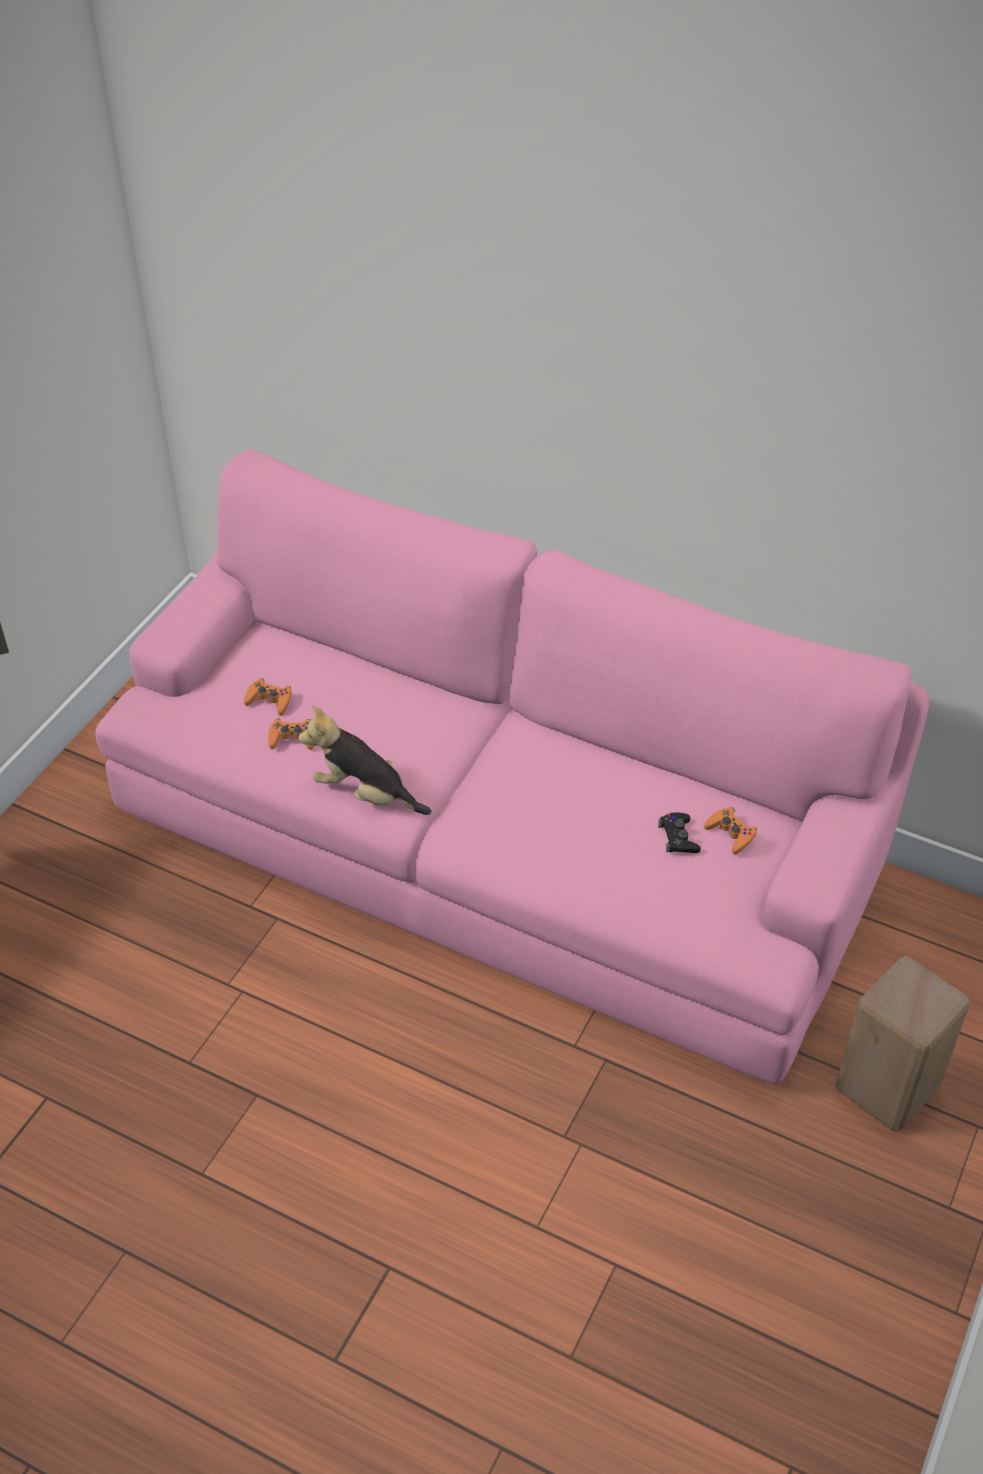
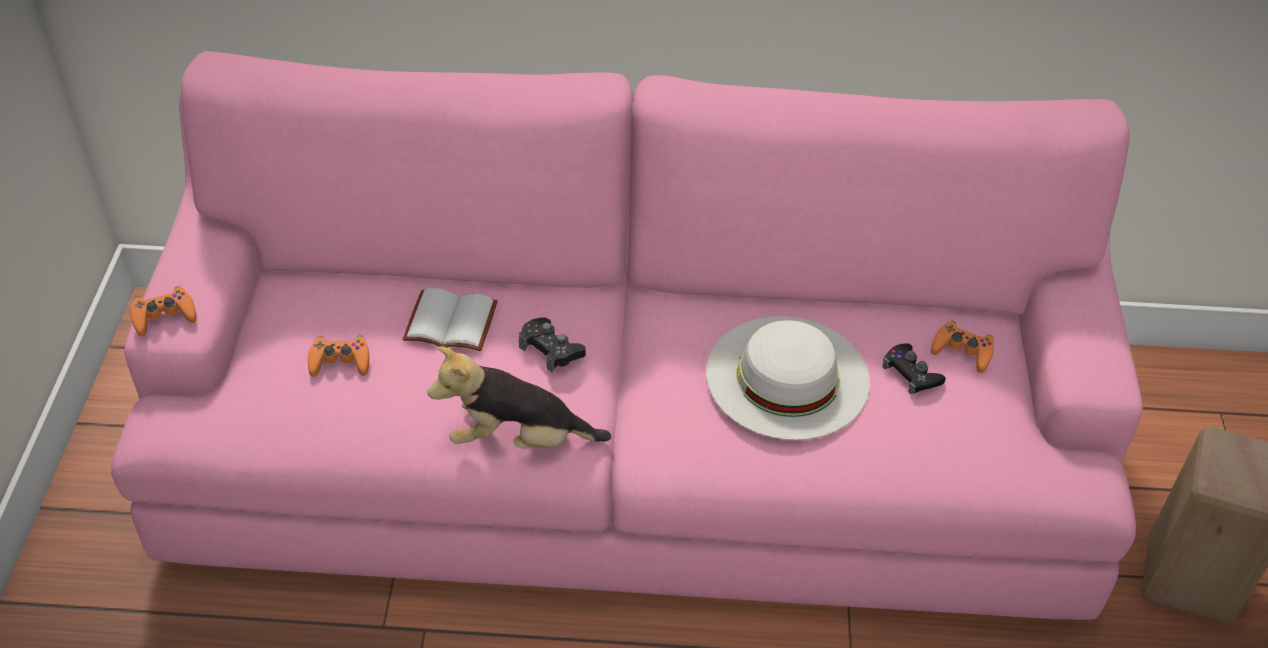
camera: 25 degrees left, 0 degrees up
(292, 738) = (395, 399): orange game controller -> orange game controller (164, 316)
(358, 697) = (449, 324): none -> white book
(420, 737) = (551, 349): none -> black game controller
(581, 810) = (787, 377): none -> white hat

